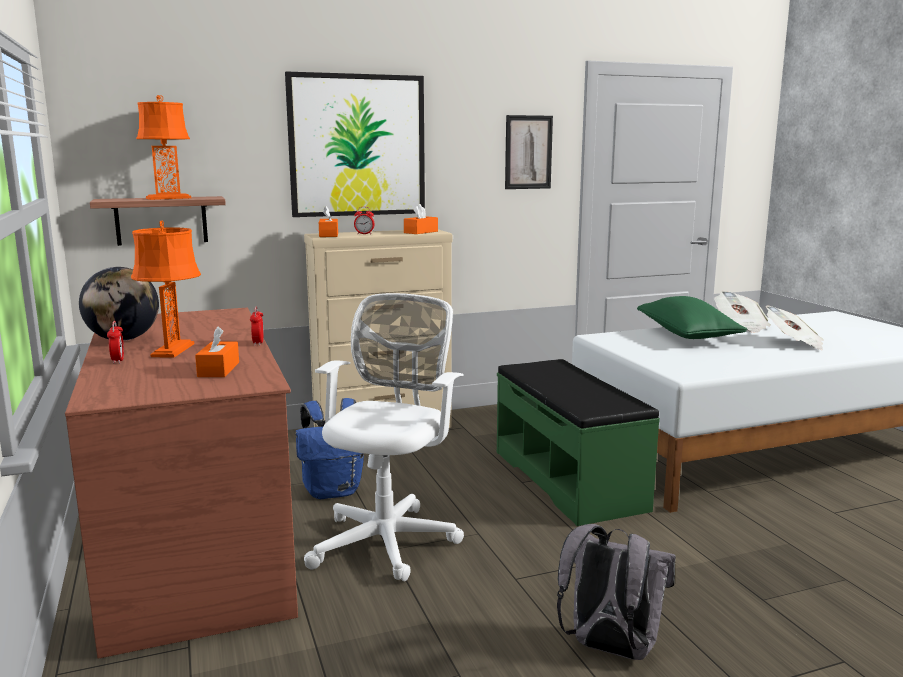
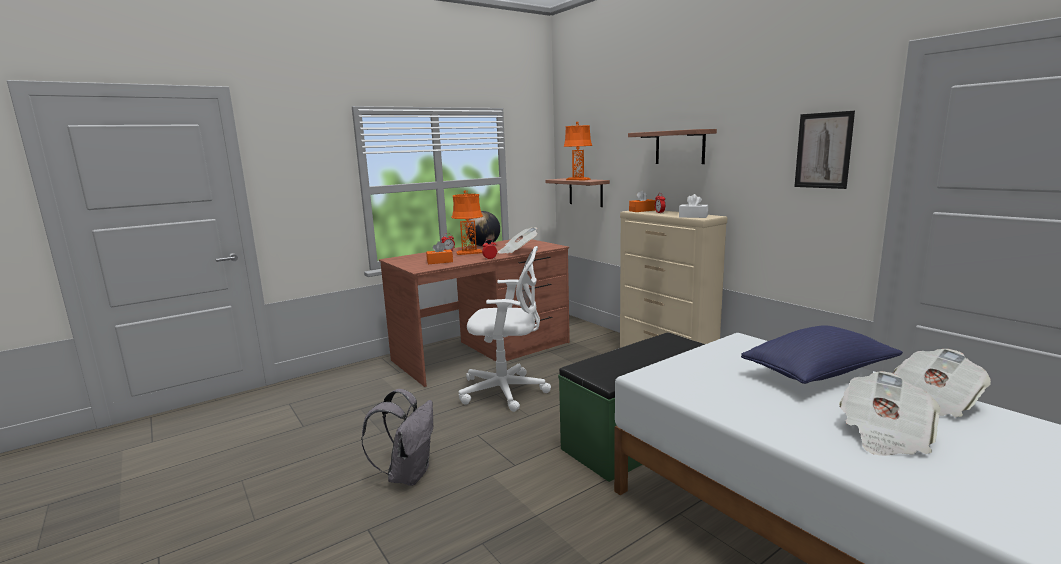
camera: 75 degrees right, 0 degrees up
(229, 328) = (518, 251): none -> newspaper
(334, 491) = (557, 366): blue backpack -> none
(357, 146) = (680, 147): picture -> shelf
(421, 232) = (693, 216): orange tissue box -> white tissue box
(687, 335) = (819, 373): green pillow -> blue pillow

